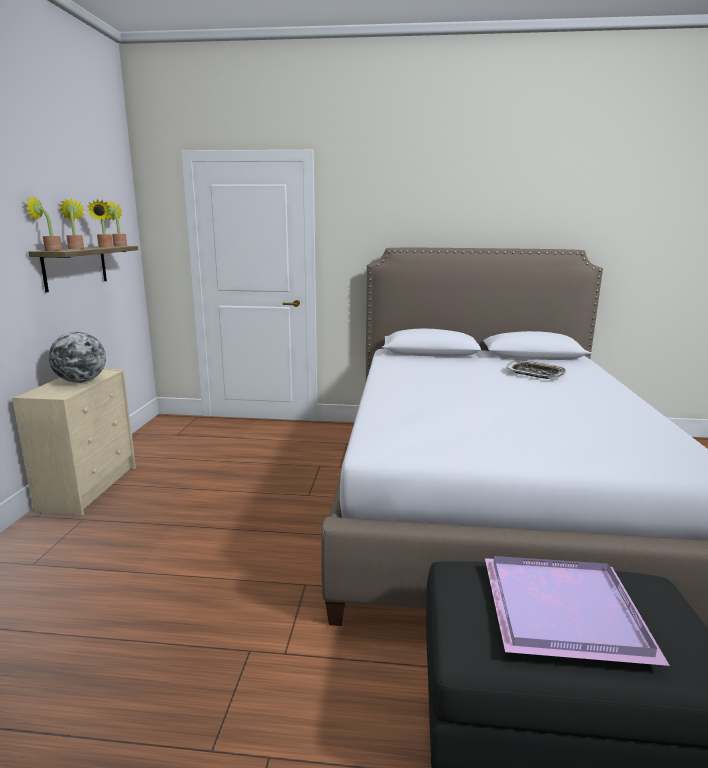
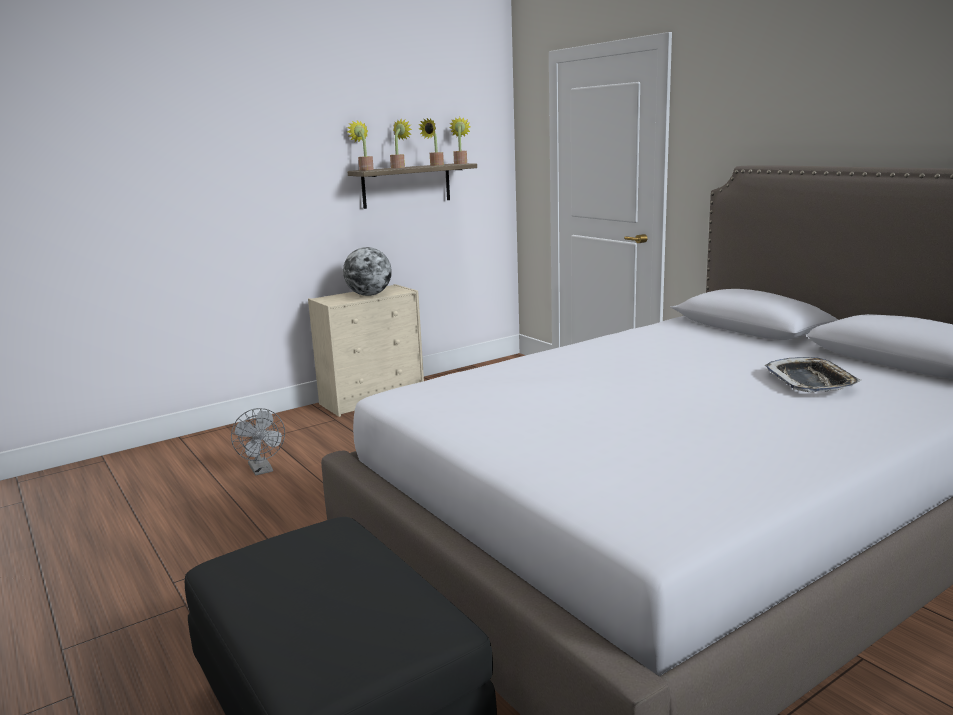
camera: 50 degrees right, 0 degrees up
(92, 596) = (262, 470): none -> grey fan
(565, 608) = (317, 582): purple tray -> none

